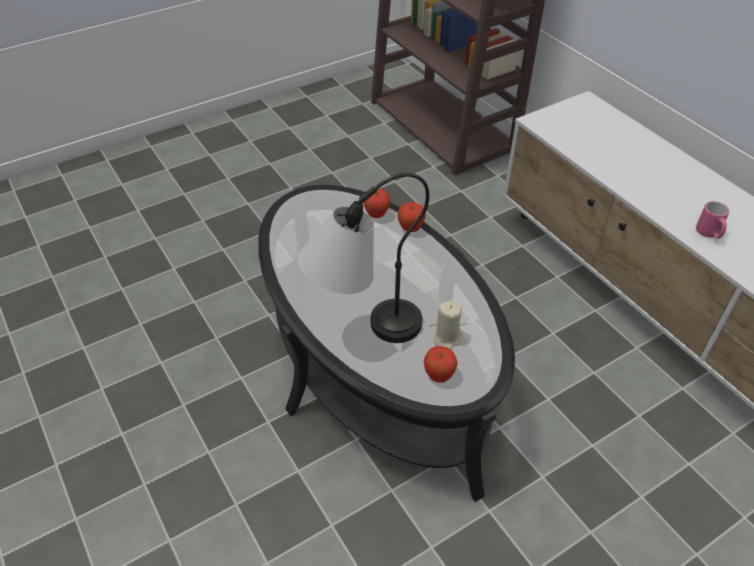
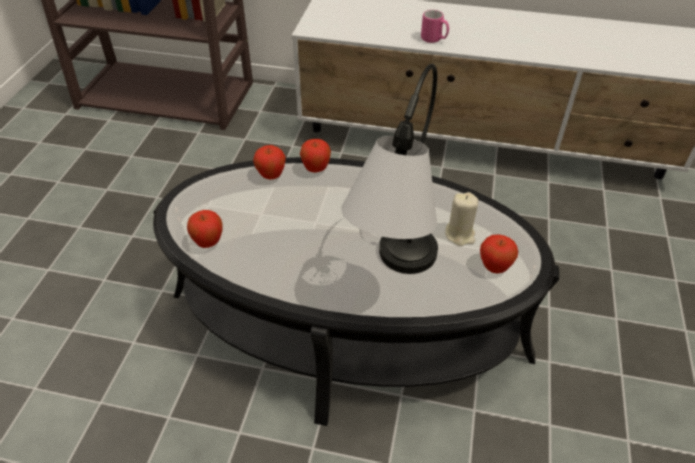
camera: 45 degrees left, 0 degrees up
(288, 232) = (208, 243): none -> apple
(709, 234) = (523, 46): pink mug -> pink mug (434, 40)

